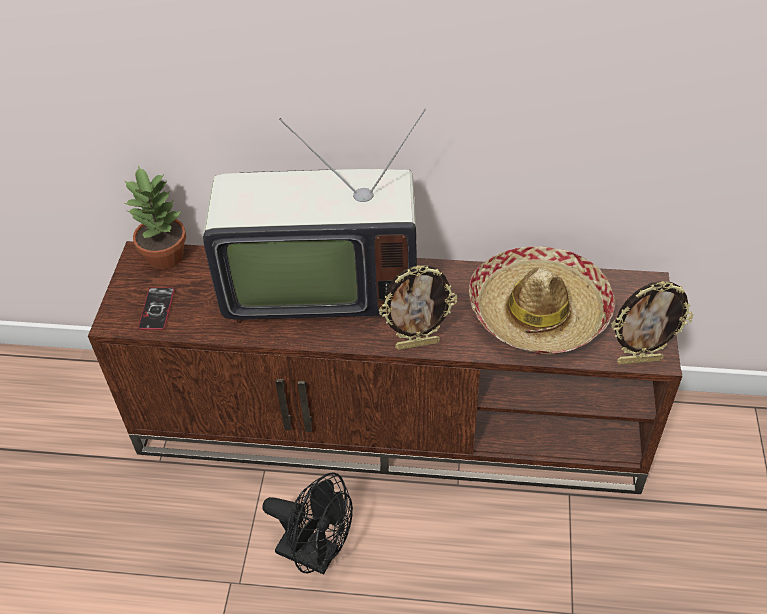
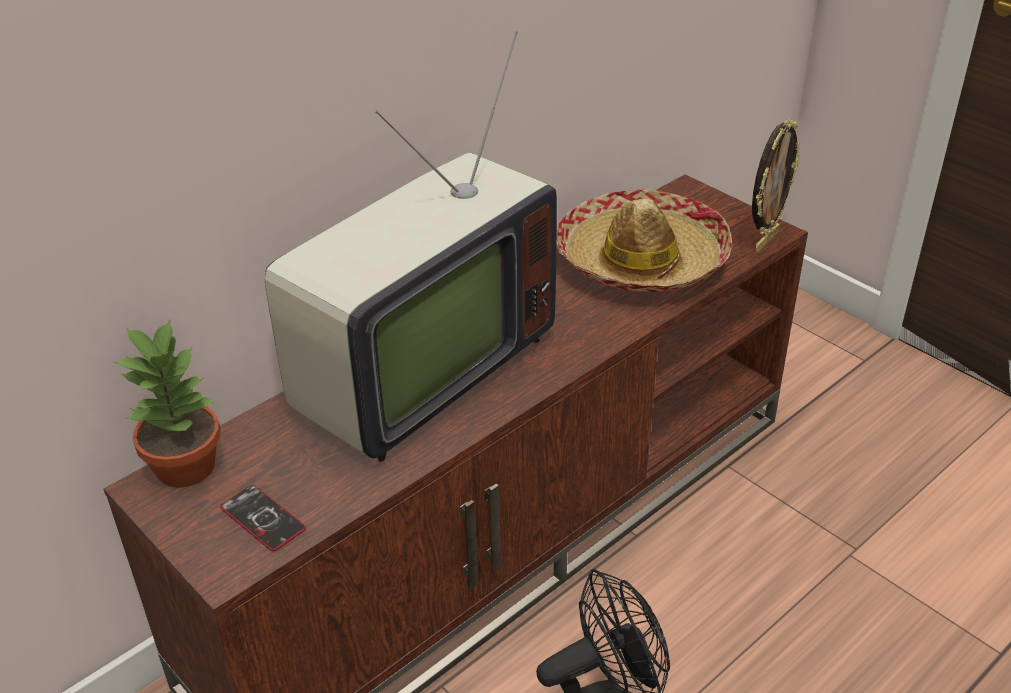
camera: 50 degrees left, 10 degrees down
(417, 344) = (586, 350): picture frame -> none

